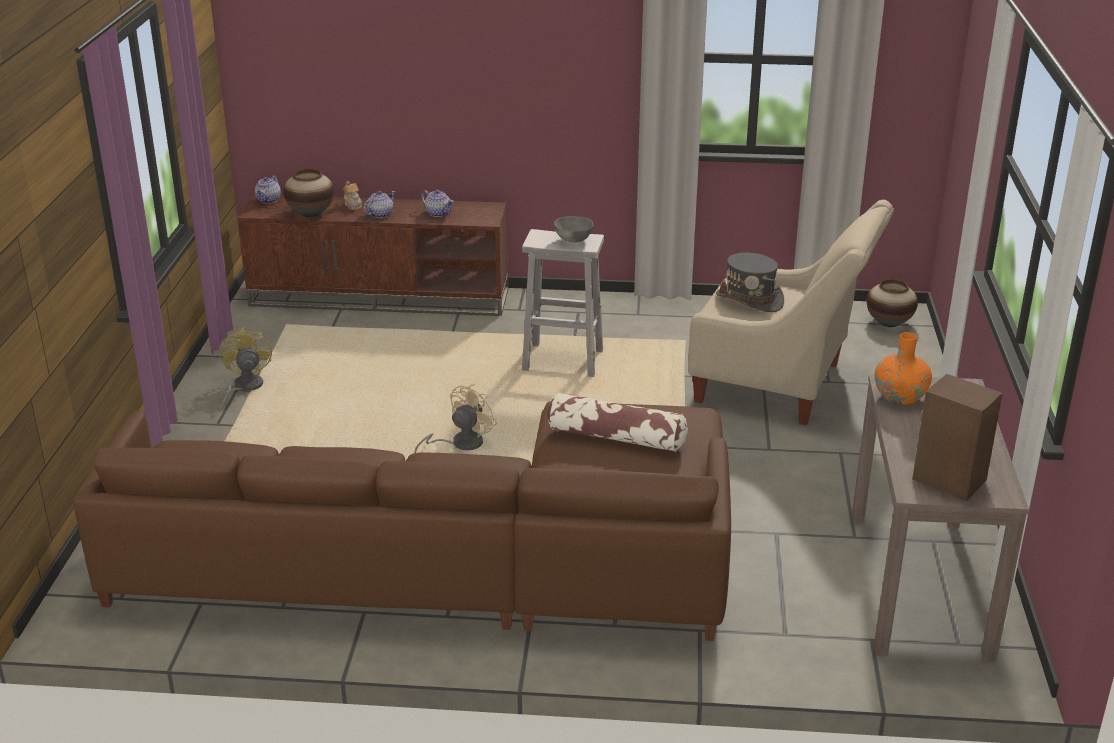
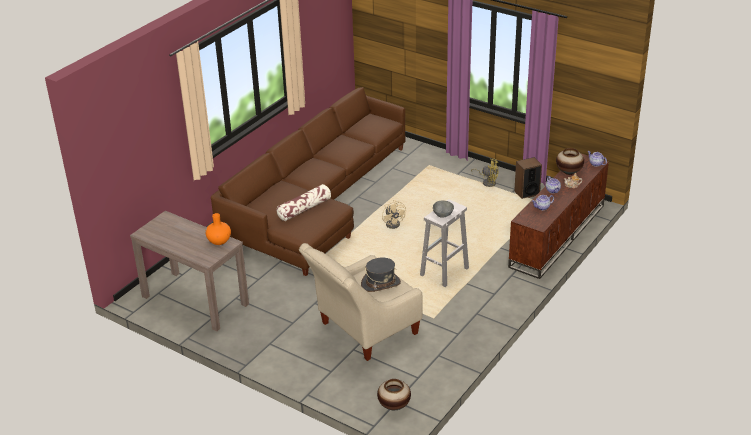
camera: 120 degrees right, 5 degrees up
(949, 480) = (162, 226): speaker -> speaker (526, 193)

